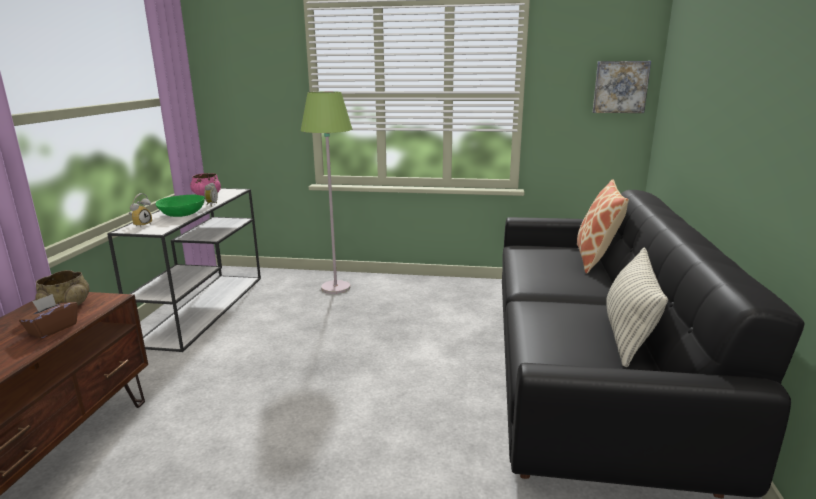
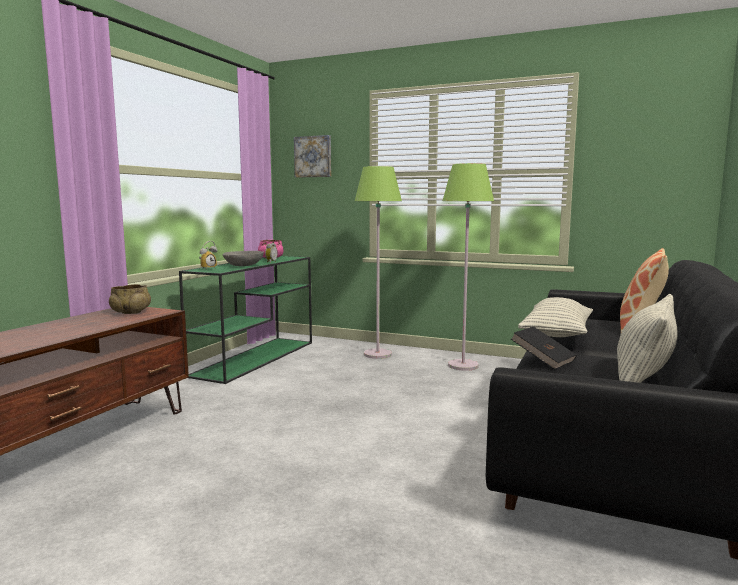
camera: 15 degrees right, 10 degrees down
(53, 329) = (114, 321): brown tissue box -> none
(182, 214) = (243, 265): green bowl -> grey bowl
(205, 308) = (255, 358): white console table -> green console table
(424, 293) = (463, 365): none -> green floor lamp
(528, 274) = (556, 333): none -> pillow
(534, 320) = (543, 360): none -> black book
(620, 87) = (678, 160): picture -> picture (313, 156)

